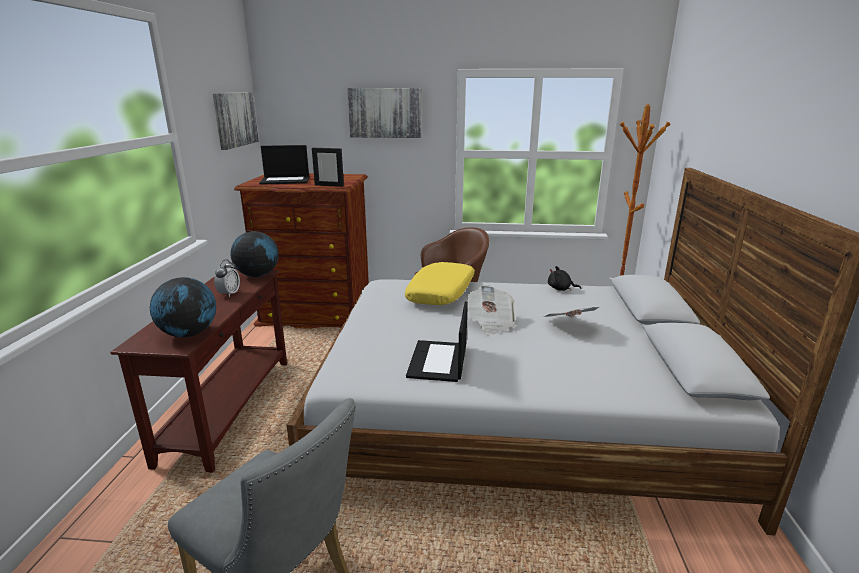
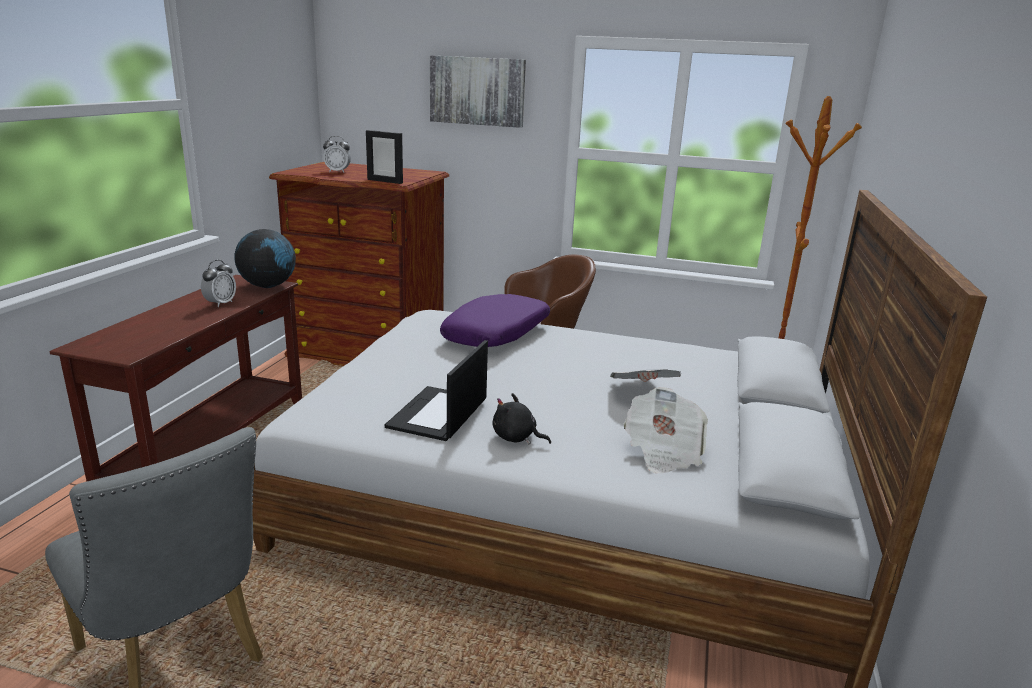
camera: 10 degrees right, 0 degrees up
(189, 334) = (146, 342): globe -> none
(235, 119) = (281, 88): picture -> none
(286, 180) = (337, 172): laptop -> alarm clock
(441, 293) = (497, 334): yellow pillow -> purple pillow
(490, 323) = (536, 377): newspaper -> newspaper (663, 451)
(561, 289) = (664, 347): black plush toy -> black plush toy (516, 438)

